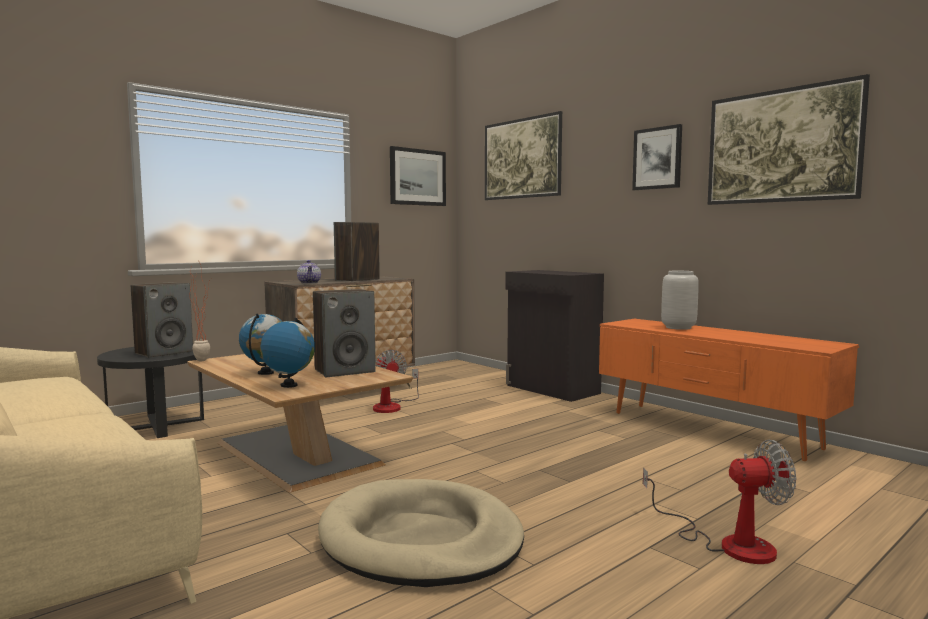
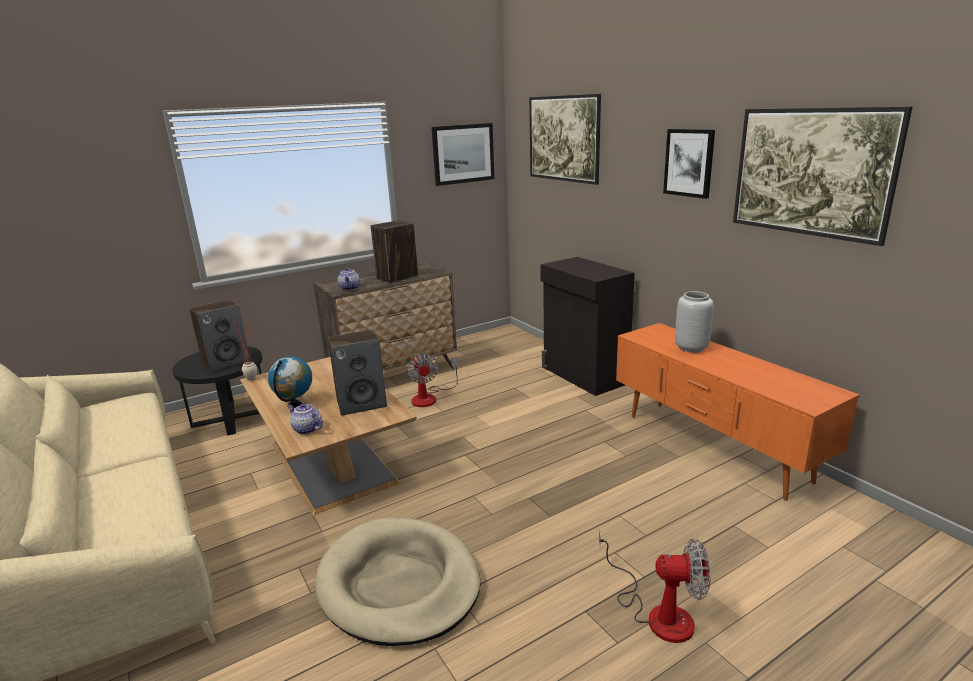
camera: 10 degrees right, 15 degrees up
(288, 385) = (306, 429): globe -> teapot

